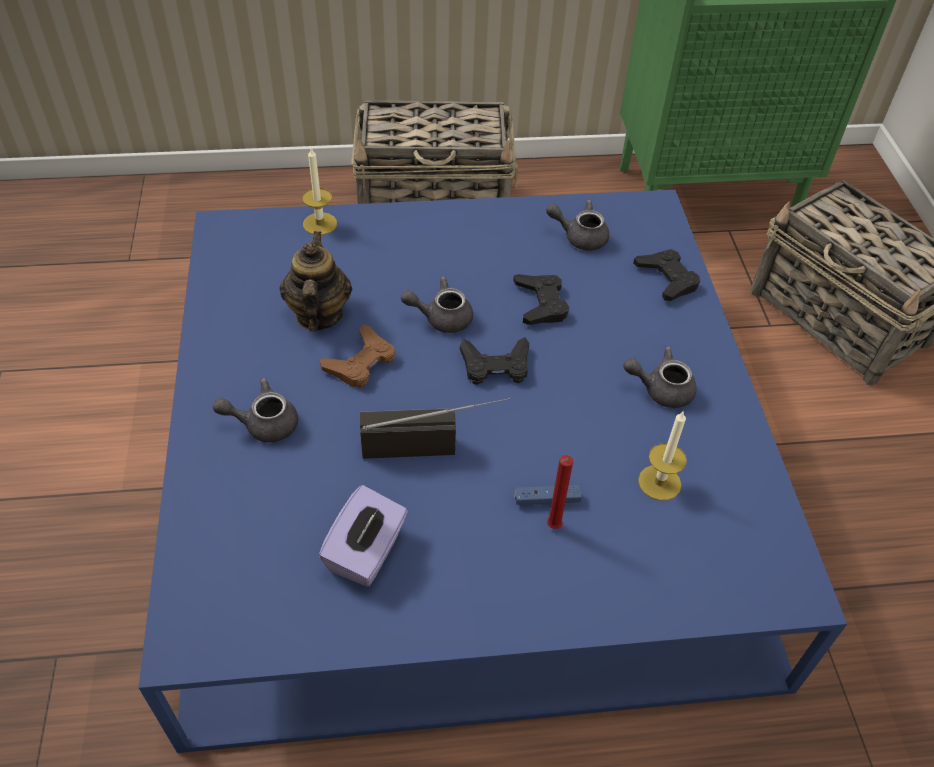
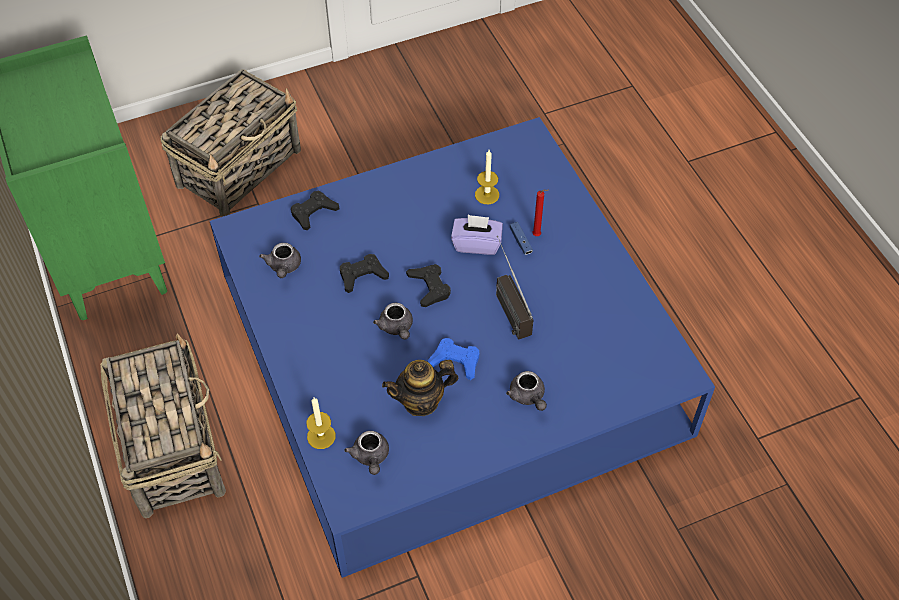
camera: 105 degrees left, 5 degrees up
(361, 362) = (455, 361): brown game controller -> blue game controller
(366, 552) = (592, 313): purple tissue box -> purple tissue box (476, 244)
(660, 389) = (416, 203): grey teapot -> grey teapot (370, 457)

